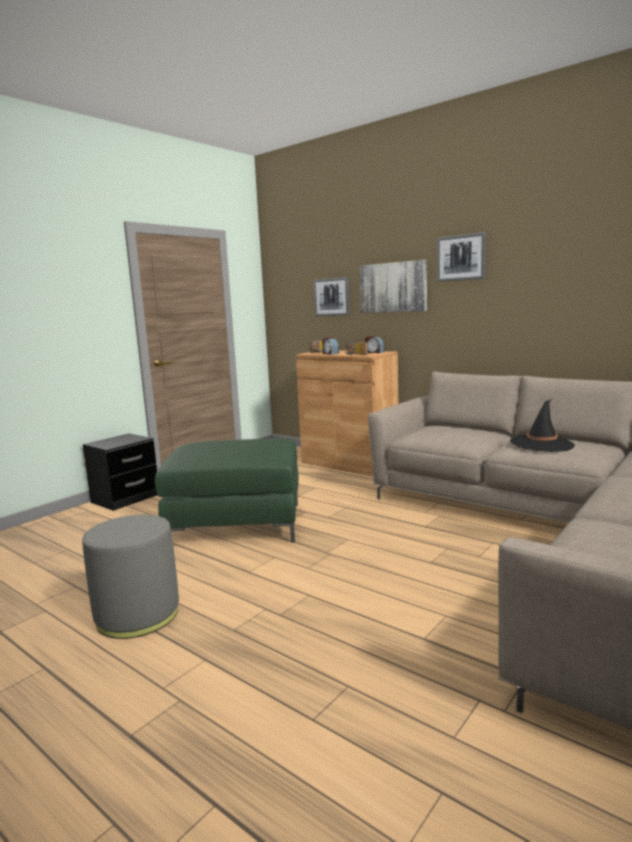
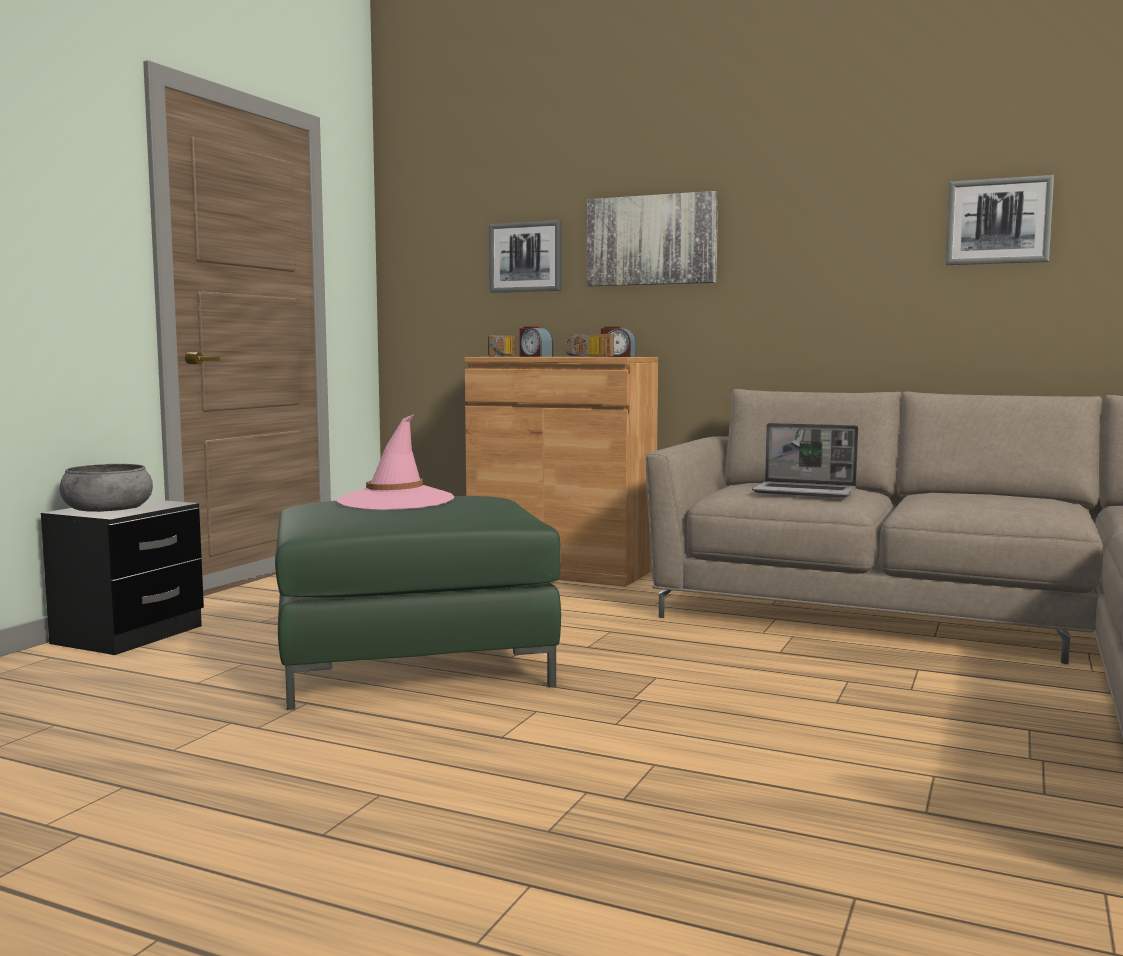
camera: 15 degrees left, 5 degrees down
(111, 442) = (108, 508): none -> grey bowl
(137, 615) = (314, 824): grey ottoman -> none
(225, 445) = (395, 501): none -> pink hat
(453, 436) = (806, 492): none -> laptop
(461, 257) = (783, 190): picture -> picture (998, 221)
(542, 444) = (967, 498): black hat -> none

